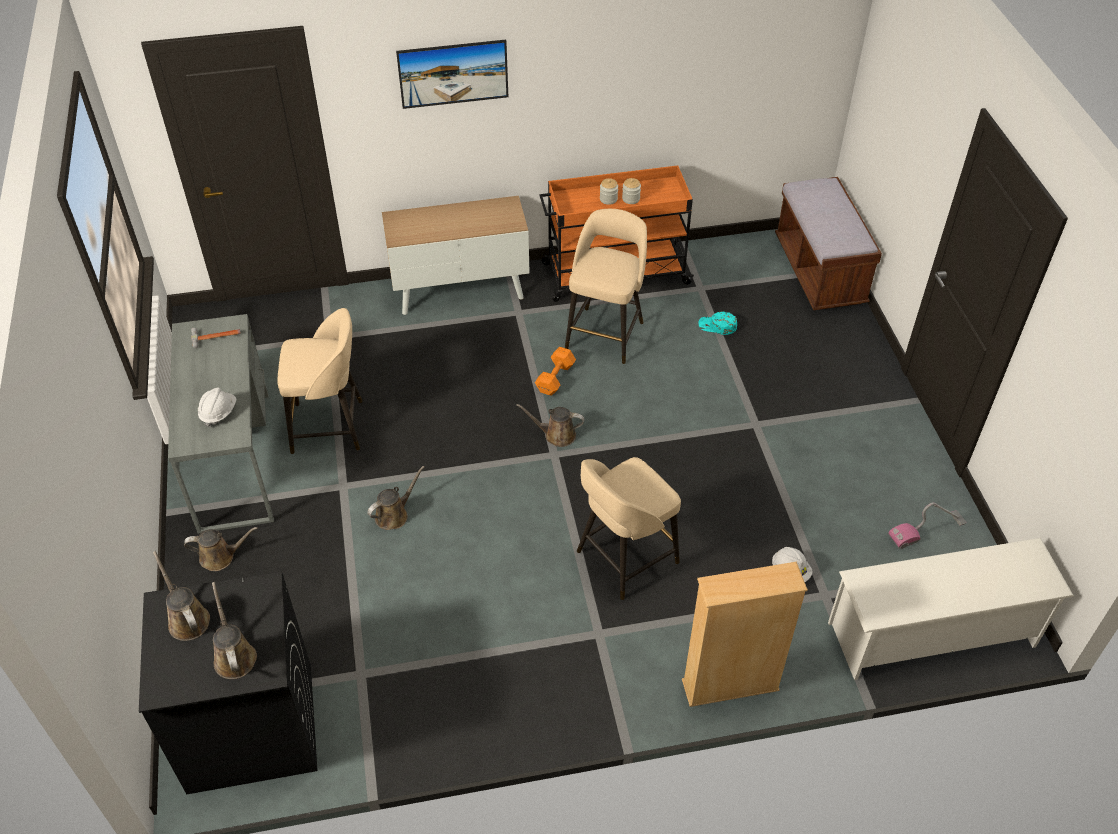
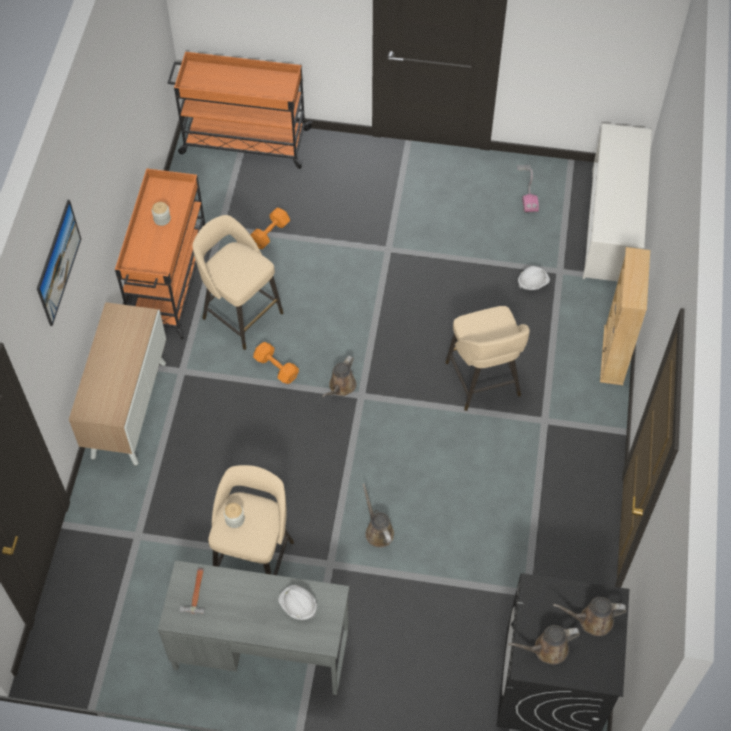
camera: 70 degrees left, 10 degrees up
(220, 557) = (371, 679): brown watering can -> none
(608, 199) = (153, 235): jar -> jar (235, 519)
(717, 326) = (271, 233): turquoise cap -> orange dumbbell
(819, 272) = (243, 141): brown bench -> orange cart

